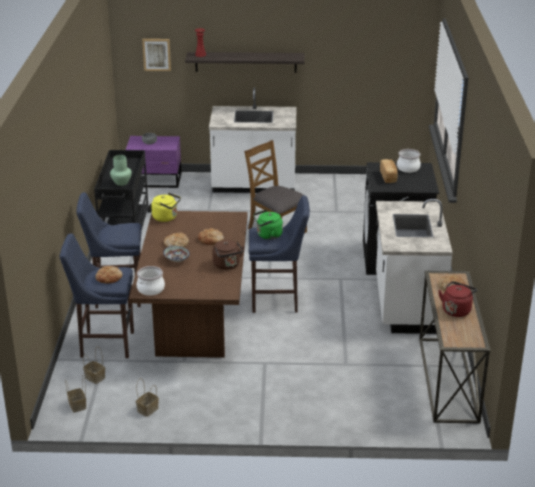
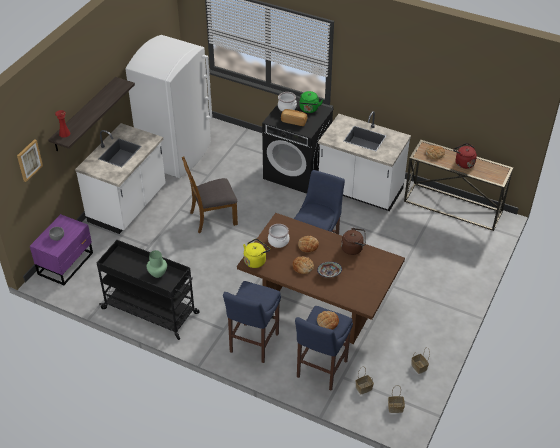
camera: 65 degrees left, 15 degrees up
(151, 289) = (366, 300): cooking pot -> cooking pot (278, 241)
(268, 235) = (314, 214): green kettle -> green kettle (309, 109)
(350, 188) = (176, 154): none -> white fridge

